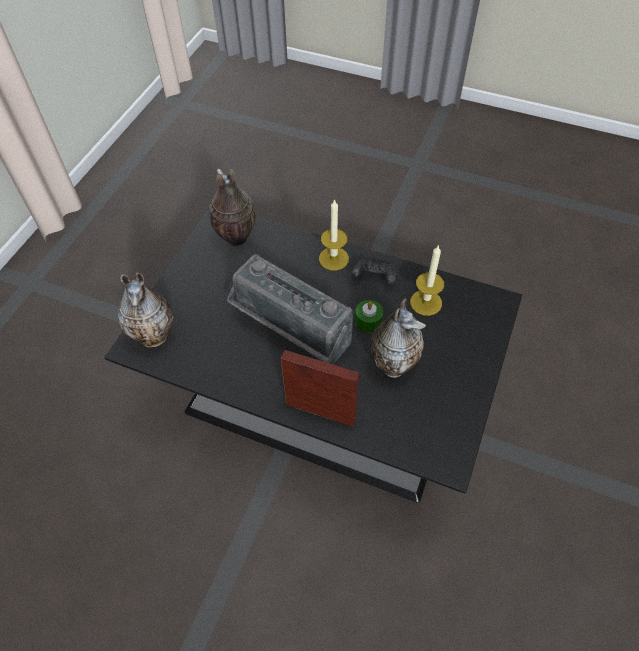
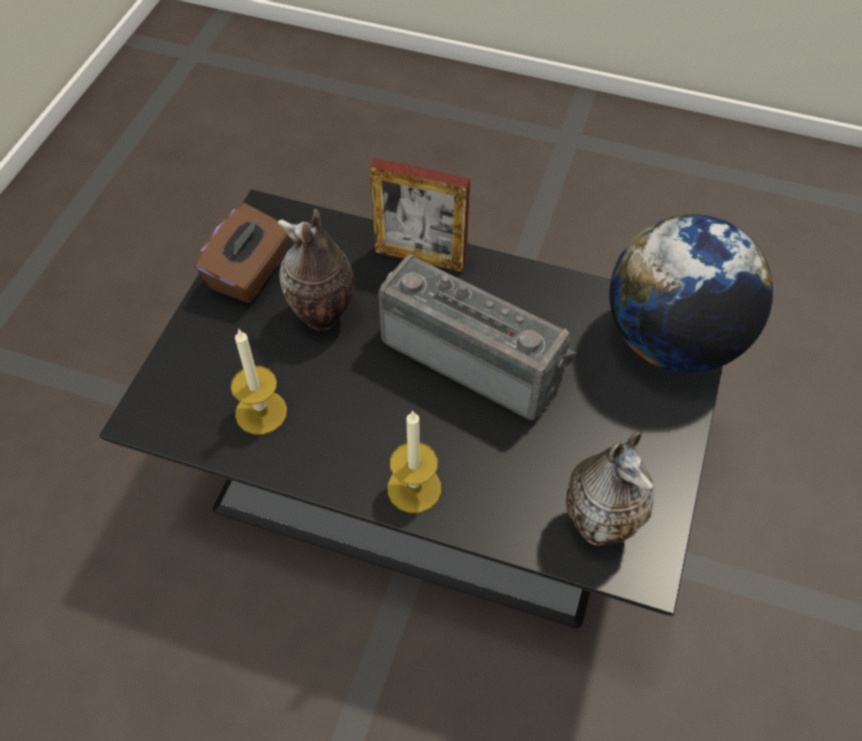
camera: 175 degrees right, 0 degrees up
(156, 336) = (672, 340): vase -> globe
(368, 321) = (355, 377): green candle -> none
(374, 277) = (343, 453): black game controller -> none
(451, 403) = (250, 273): none -> brown tissue box

